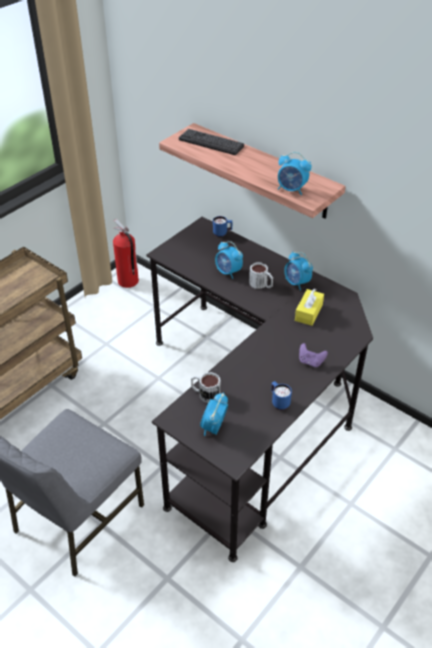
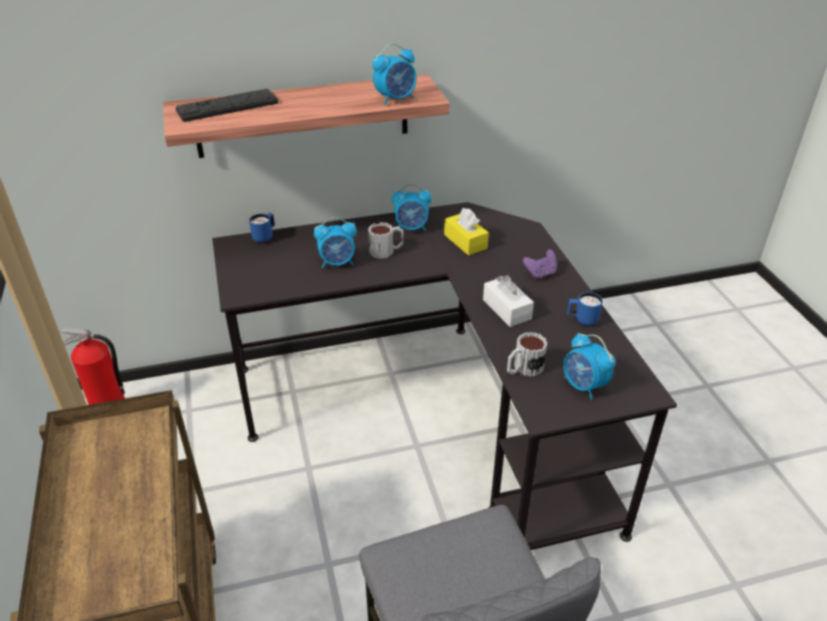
camera: 55 degrees left, 5 degrees down
(255, 362) = (507, 309): none -> white tissue box

